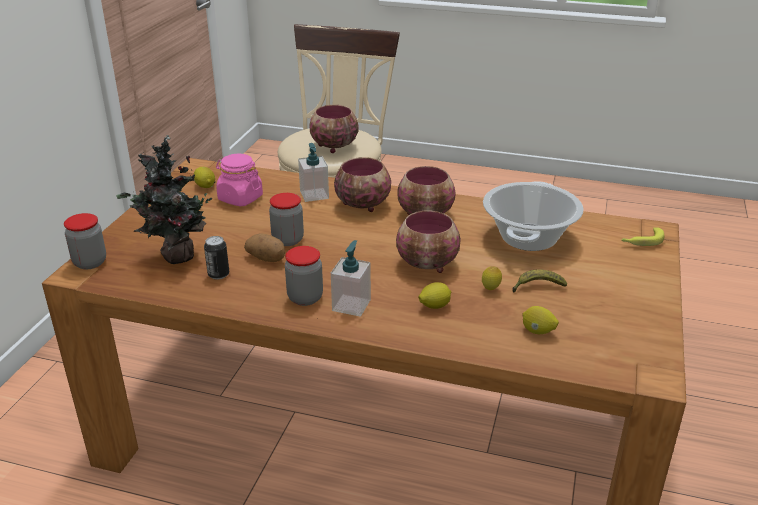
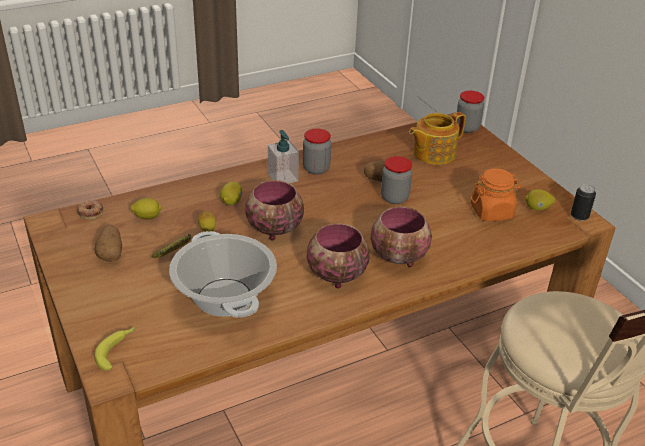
camera: 135 degrees right, 5 degrees up
(176, 257) = (433, 153): potted plant -> teapot
(218, 274) = (388, 157): can -> can (579, 216)
(240, 198) = (491, 212): pink jar -> orange jar
(314, 195) = (451, 246): soap dispenser -> none
(333, 146) = (553, 321): bowl -> none
(598, 368) = (91, 212): none -> donut
(602, 312) = (111, 253): none -> potato

